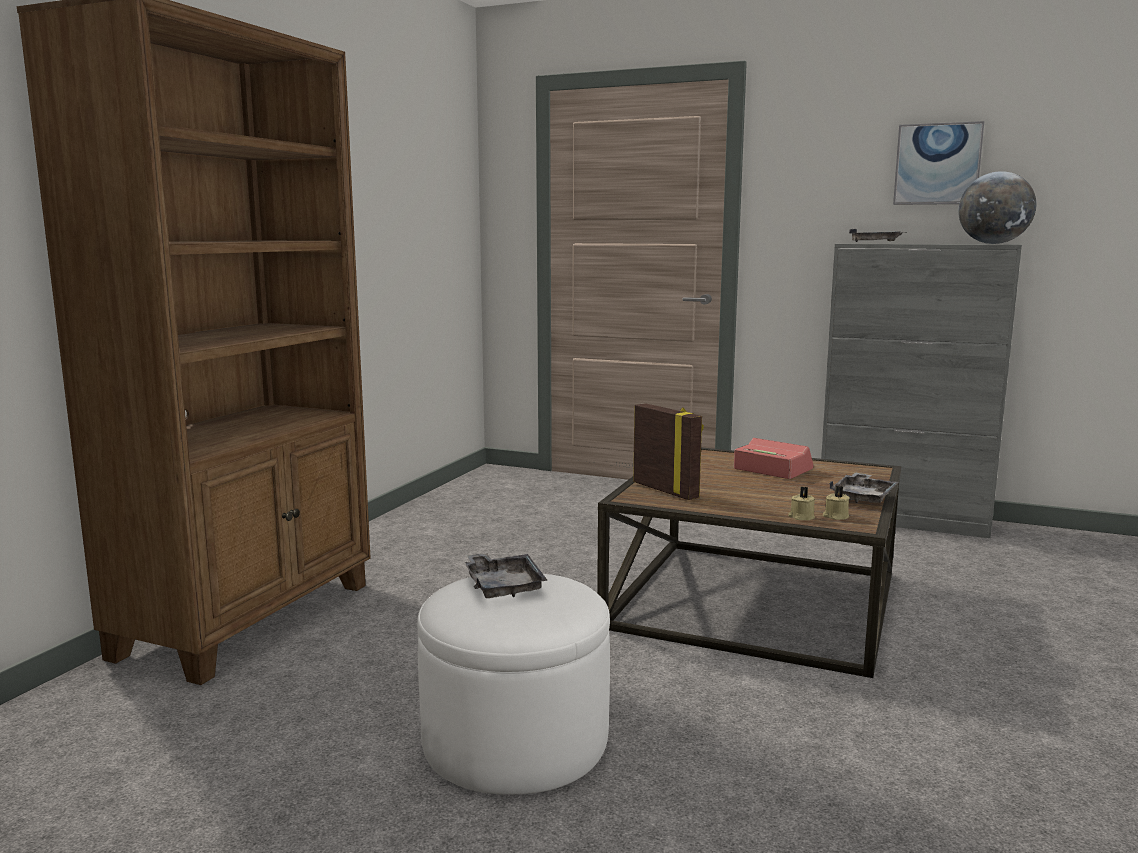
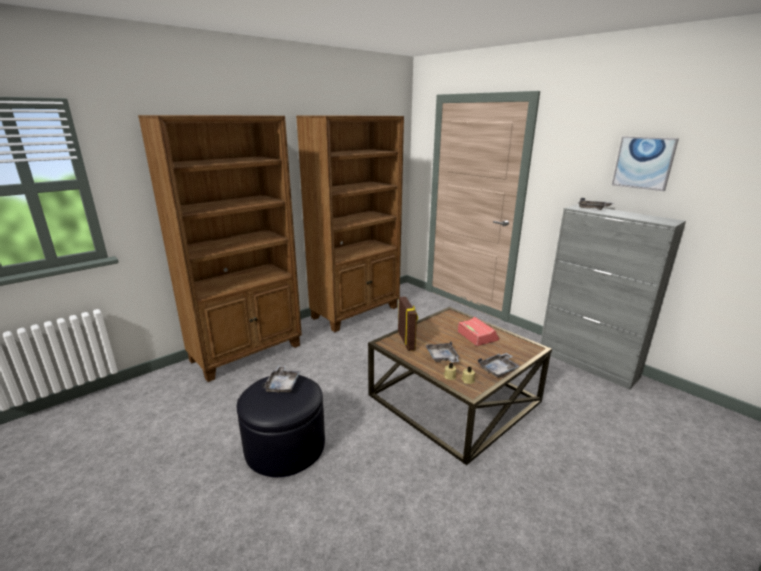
camera: 25 degrees right, 10 degrees up
(433, 518) = (356, 312): none -> brown bookcase
(516, 740) = (285, 446): white ottoman -> black ottoman
(756, 499) = (442, 357): none -> grey tray
(993, 243) = (663, 220): globe -> none

